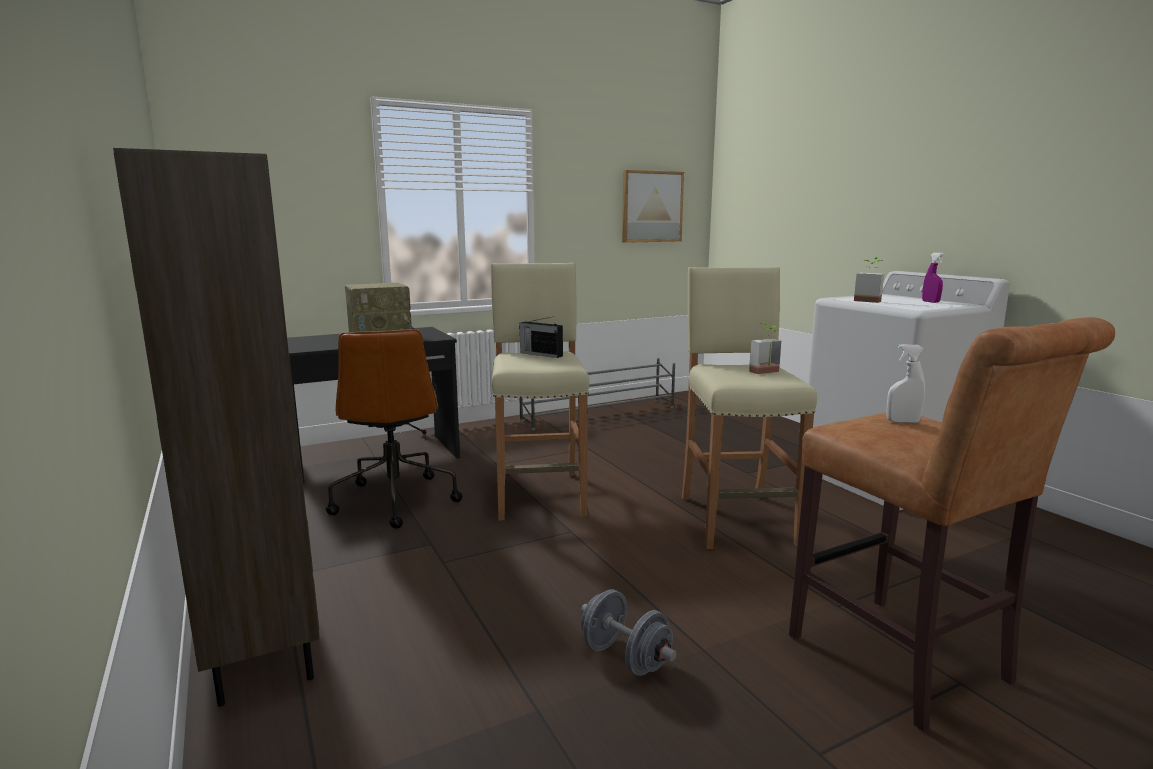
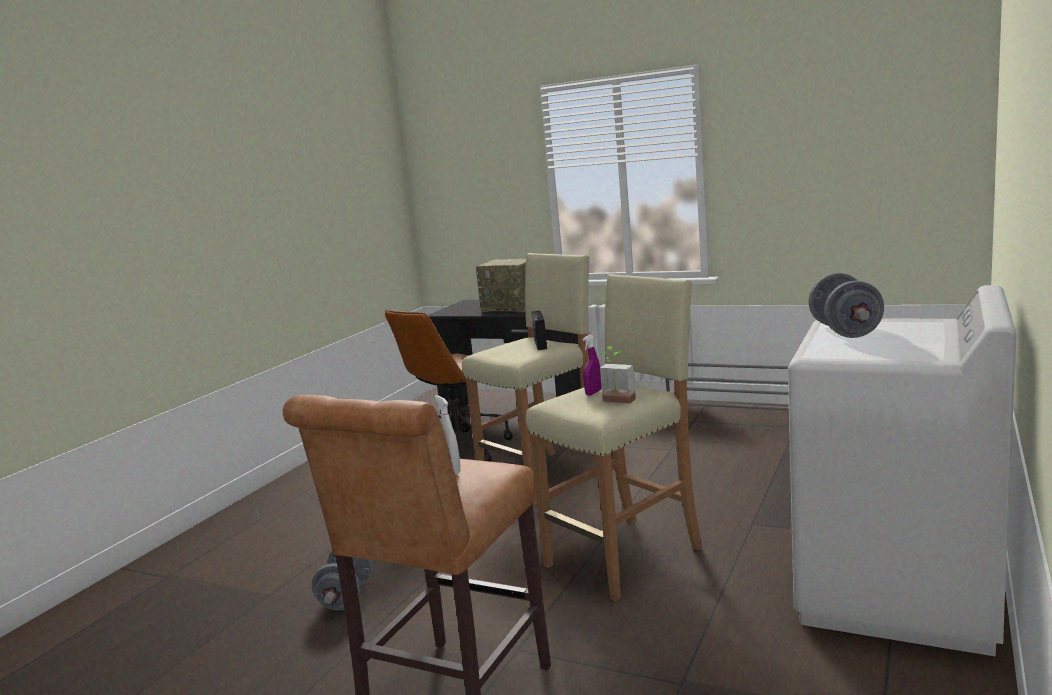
camera: 55 degrees right, 0 degrees up
(259, 642) = (265, 504): brown bookcase -> none
(651, 206) = (877, 157): picture -> none
(868, 300) = (845, 331): potted plant -> grey dumbbell
(930, 302) = (915, 345): purple spray bottle -> purple spray bottle (593, 393)

